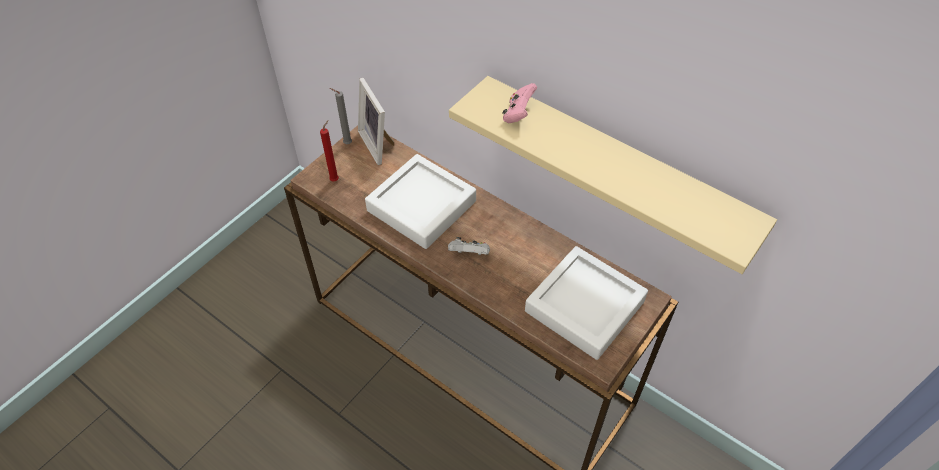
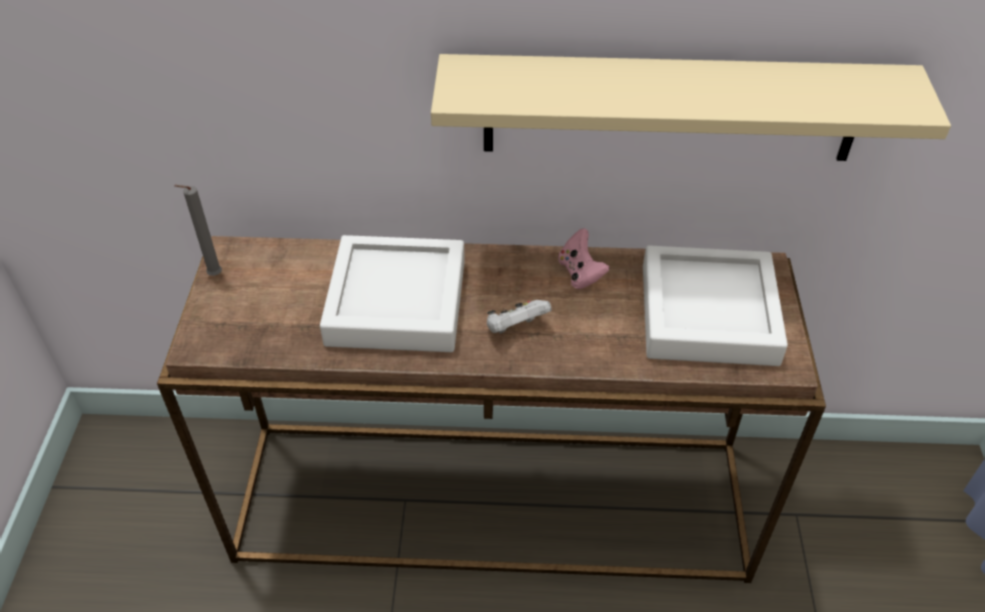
camera: 35 degrees left, 5 degrees down
(335, 179) = (239, 329): red candle -> none
(379, 144) = (263, 254): picture frame -> none
(518, 114) = (528, 80): pink game controller -> pink game controller (580, 273)

